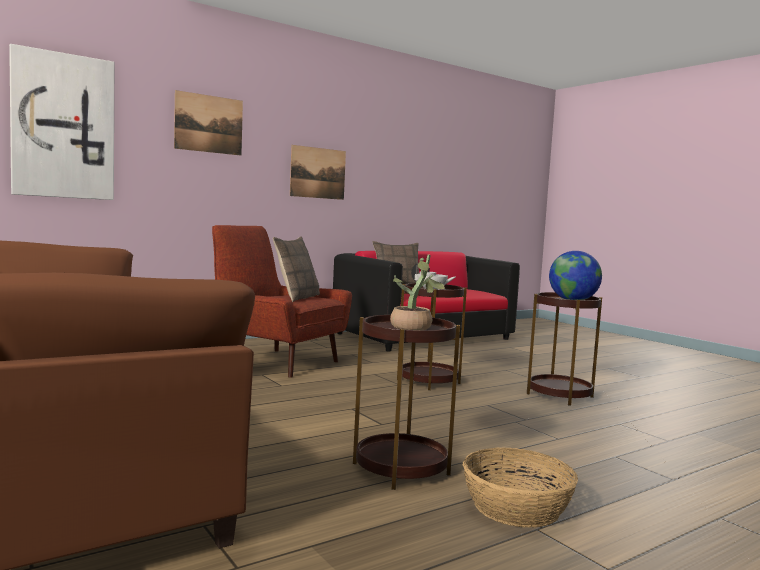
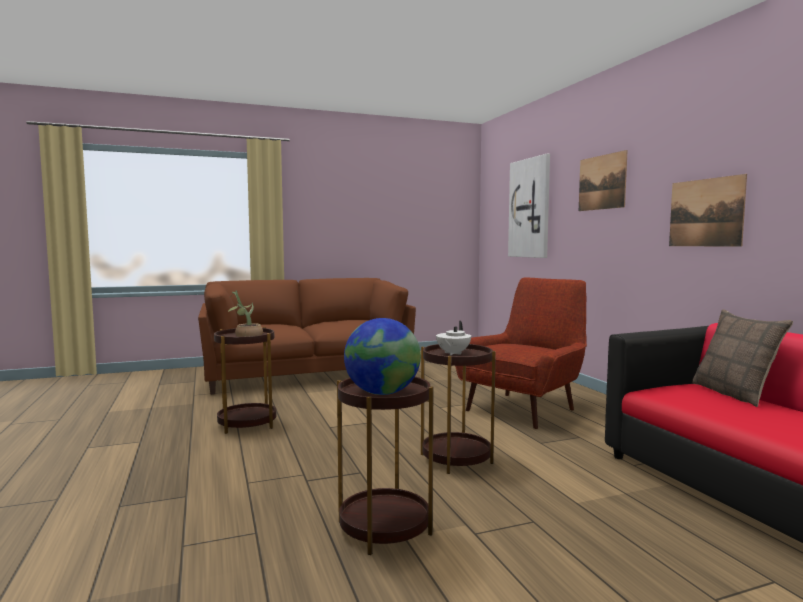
camera: 105 degrees right, 0 degrees up
(296, 297) = (519, 349): pillow -> none
(515, 507) = (166, 441): basket -> none

